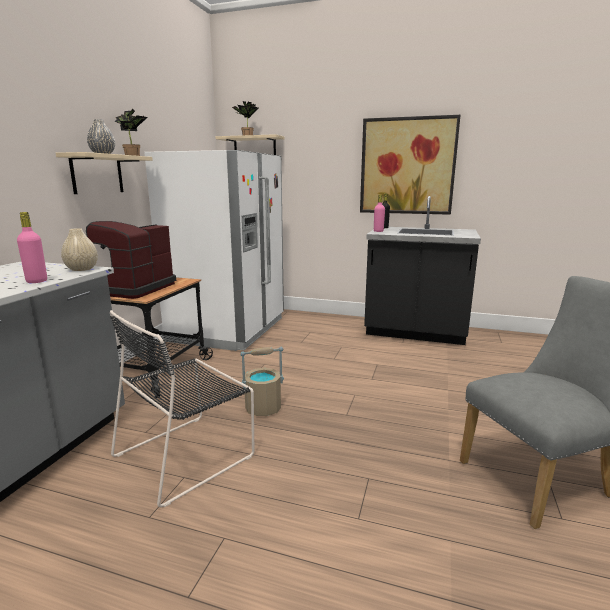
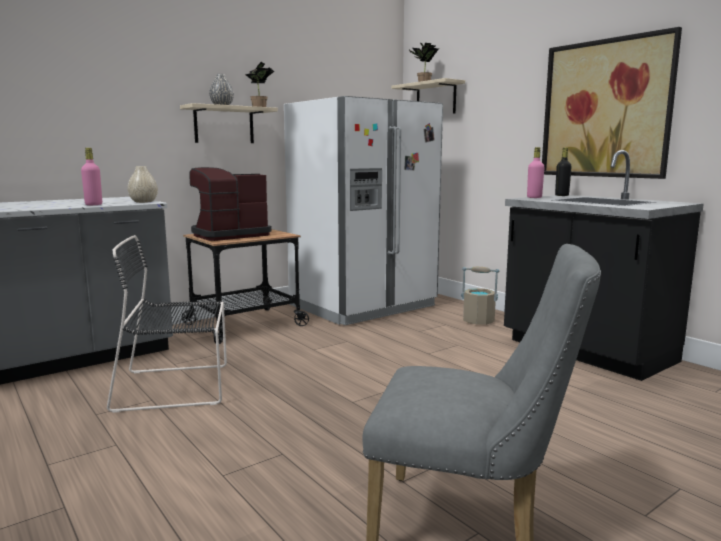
camera: 35 degrees right, 5 degrees down
(263, 408) = (285, 374): beige bucket -> beige bucket (478, 321)

